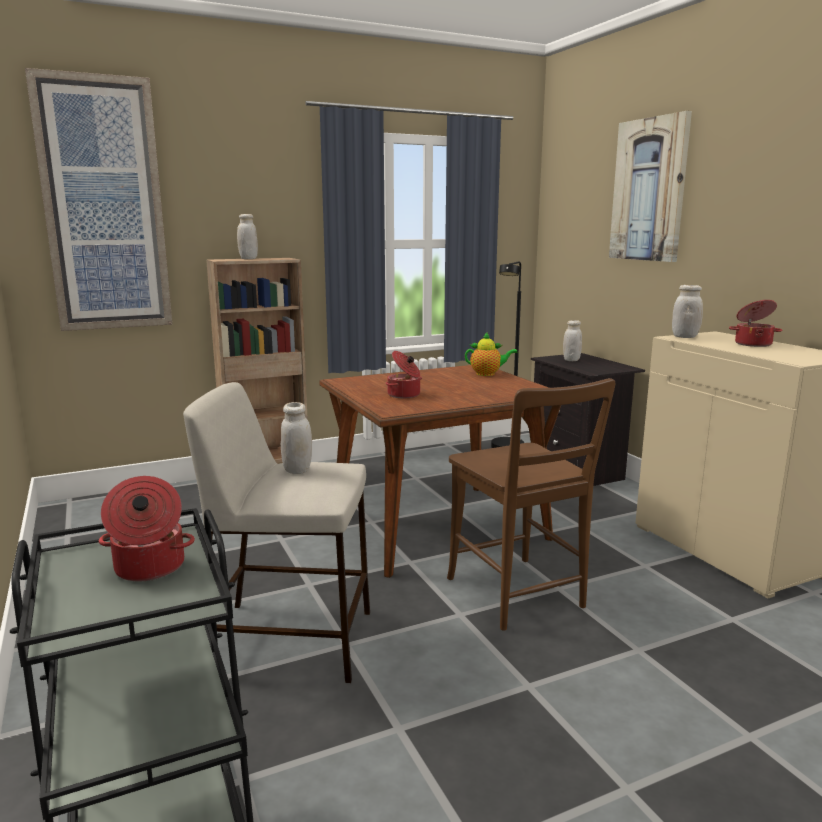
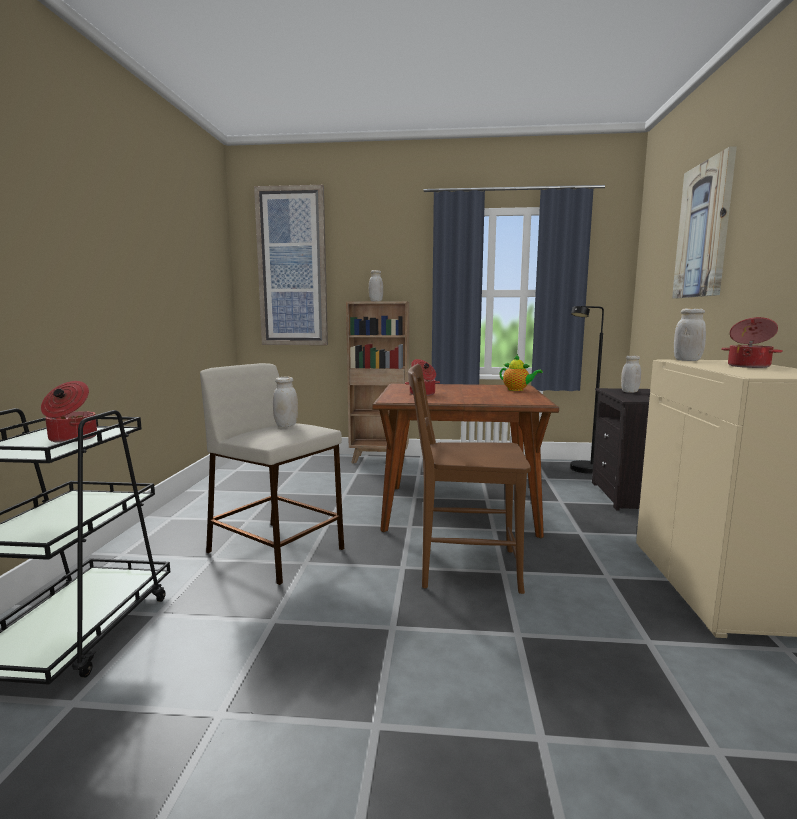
camera: 30 degrees right, 5 degrees down
(519, 596) = (462, 568): brown chair -> brown chair turned 90 degrees clockwise

